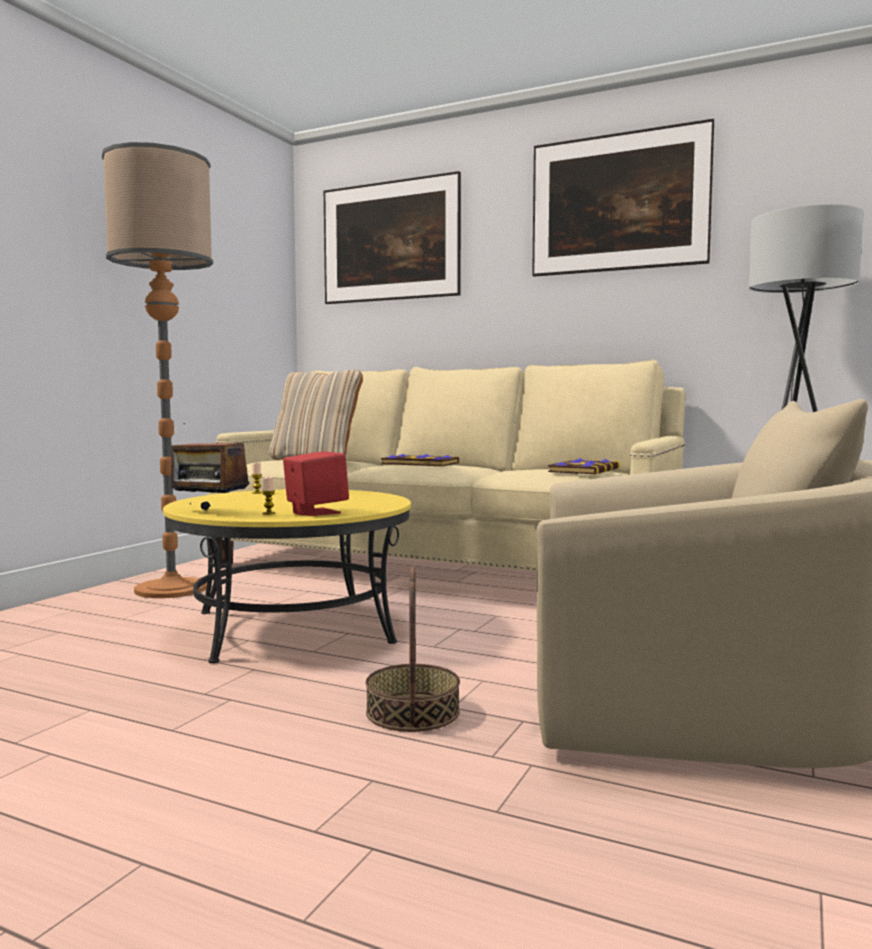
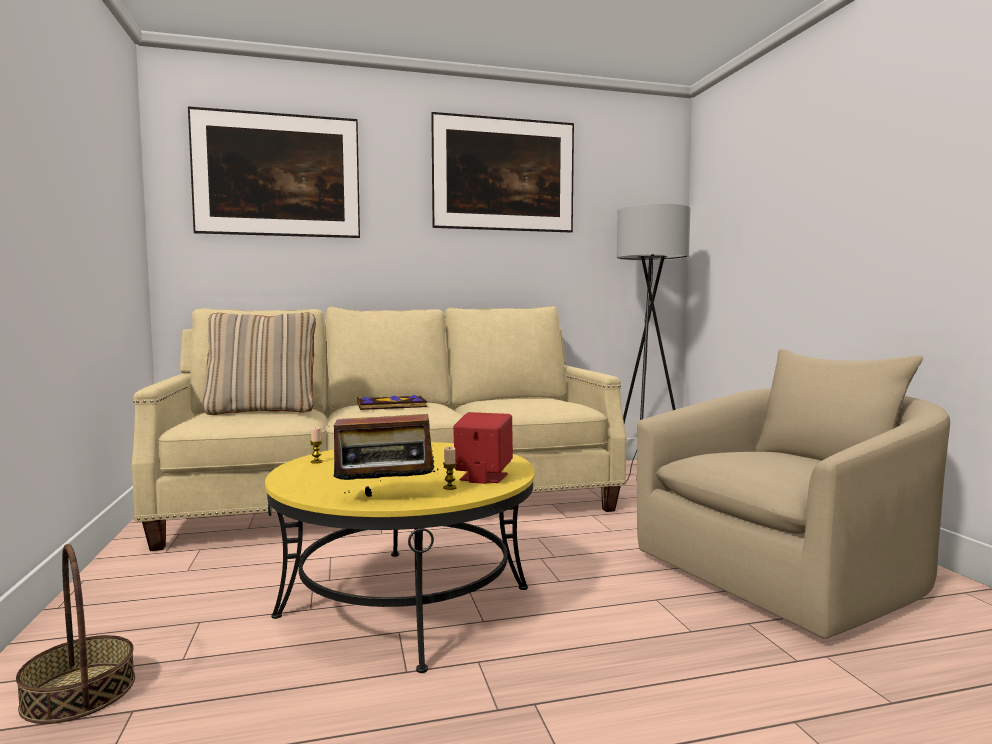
camera: 40 degrees left, 0 degrees up
(172, 589) = (160, 599): floor lamp -> none
(412, 711) = (680, 647): basket -> basket (78, 692)
(583, 470) = (551, 400): book -> none

